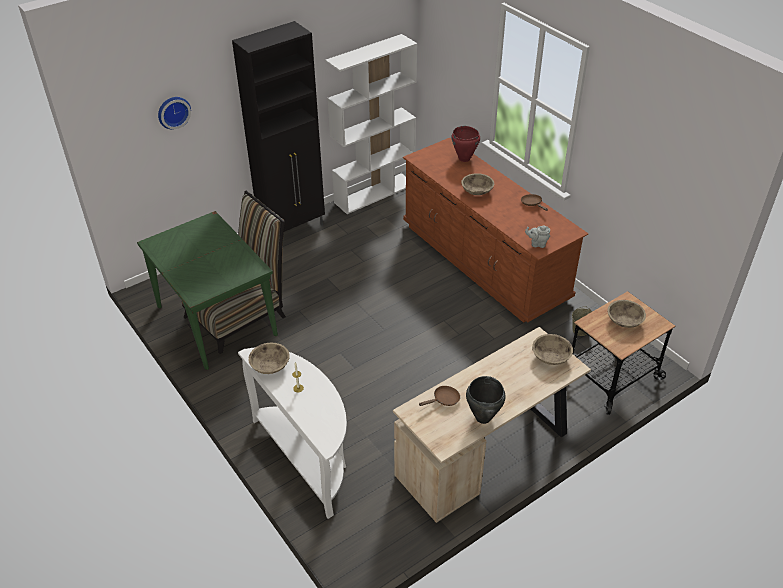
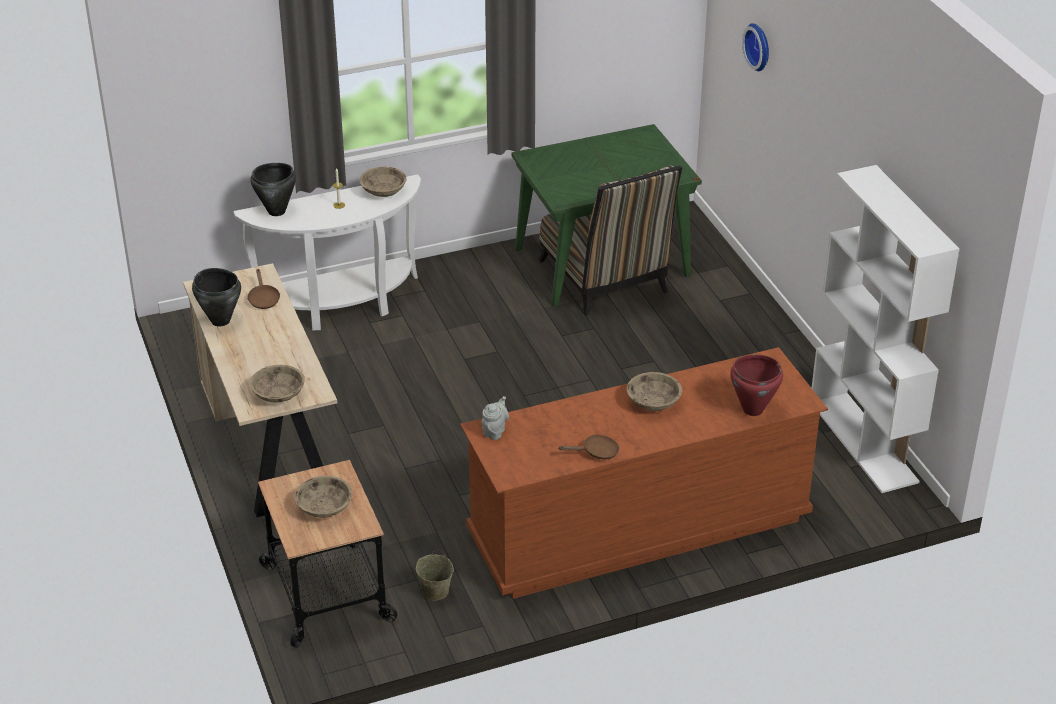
camera: 105 degrees right, 5 degrees down
(293, 229) = (783, 344): black cabinet -> none
(319, 427) = (277, 211): none -> black cooking pot

